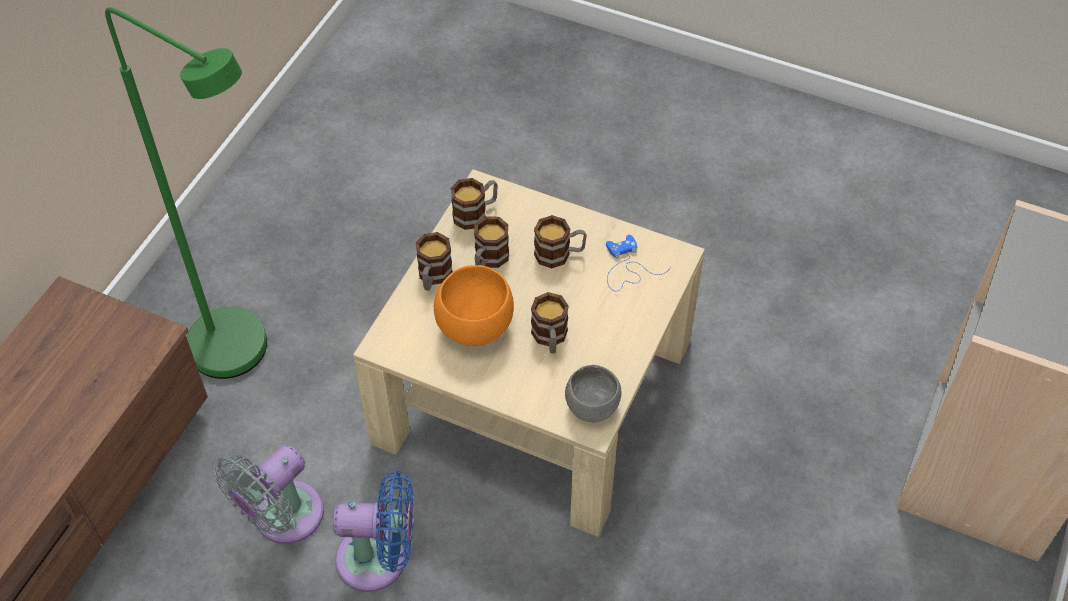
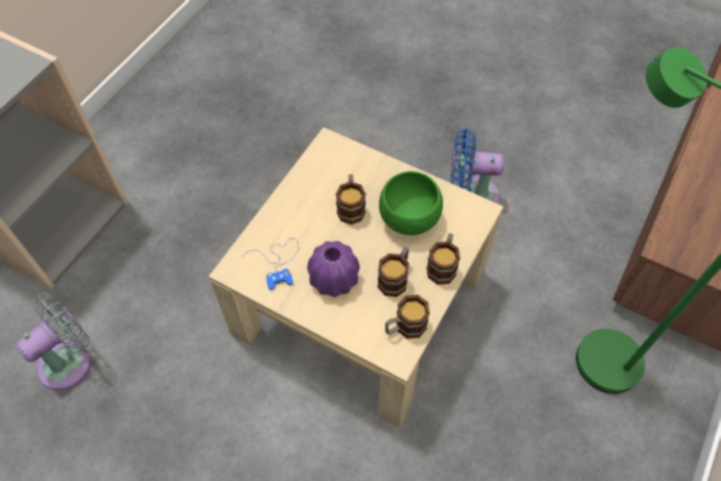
camera: 175 degrees left, 5 degrees up
(282, 518) = (538, 225): grey fan -> grey fan (70, 361)
(473, 327) = (410, 220): orange bowl -> green bowl
(559, 254) = (334, 279): mug -> purple vase
(592, 406) = (327, 155): grey bowl -> none

